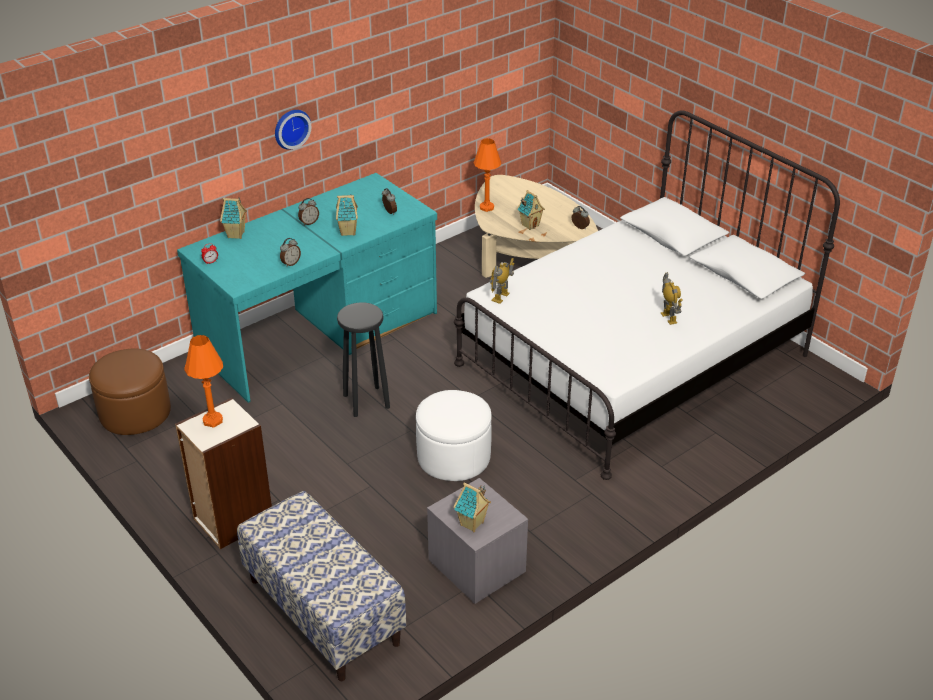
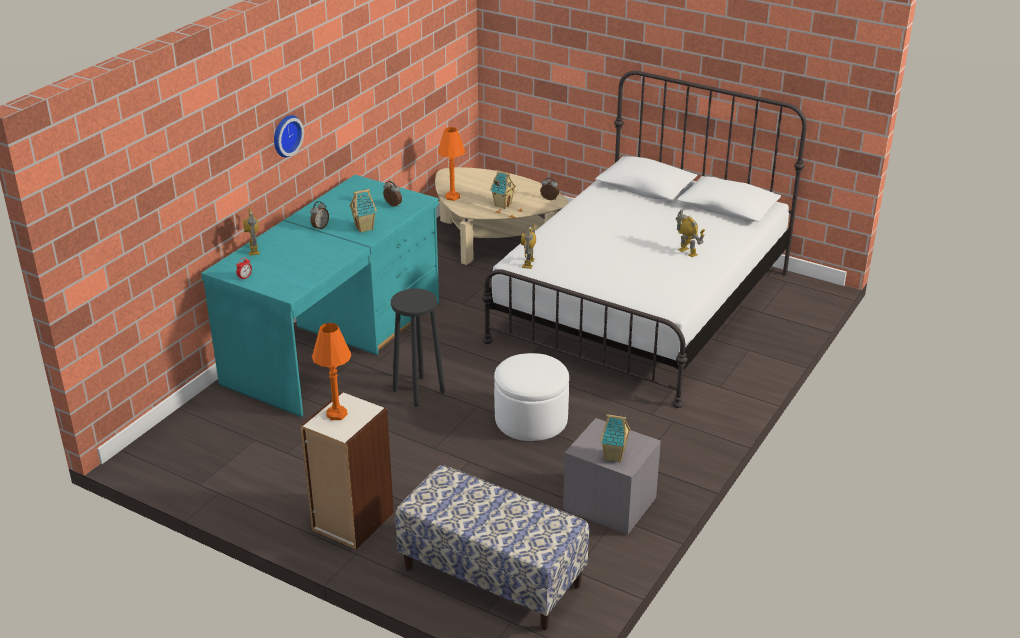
camera: 20 degrees left, 5 degrees down
(135, 412) = (188, 450): brown ottoman -> none
(236, 235) = (254, 250): toy house -> toy robot
(290, 263) = (327, 264): alarm clock -> none

